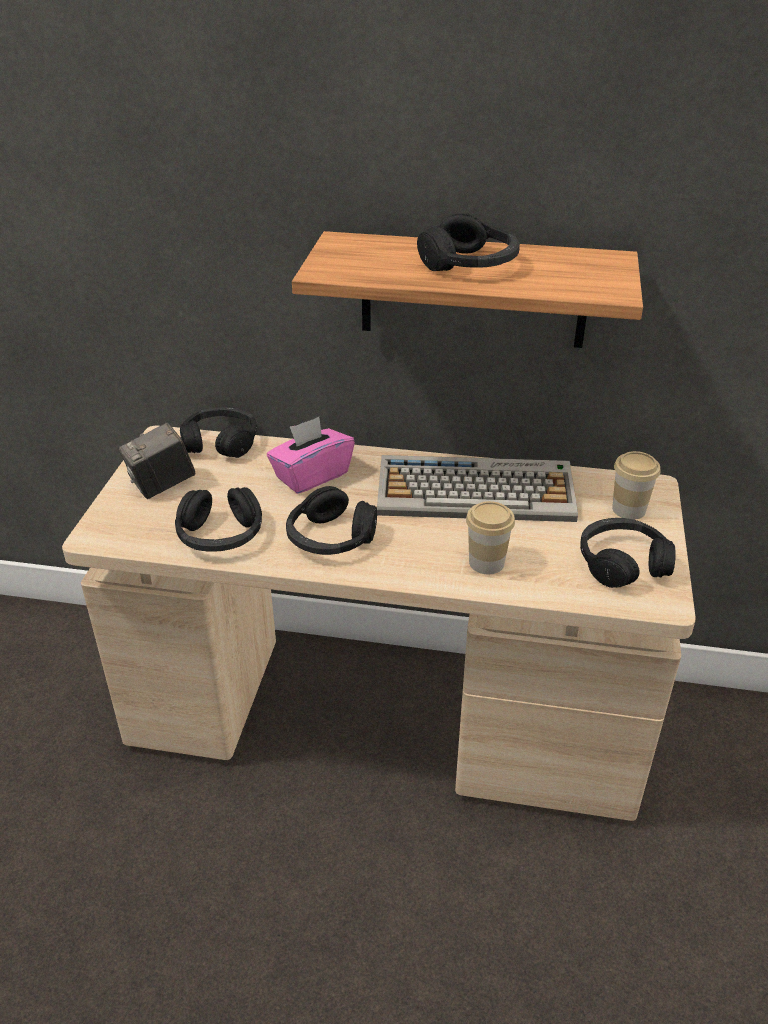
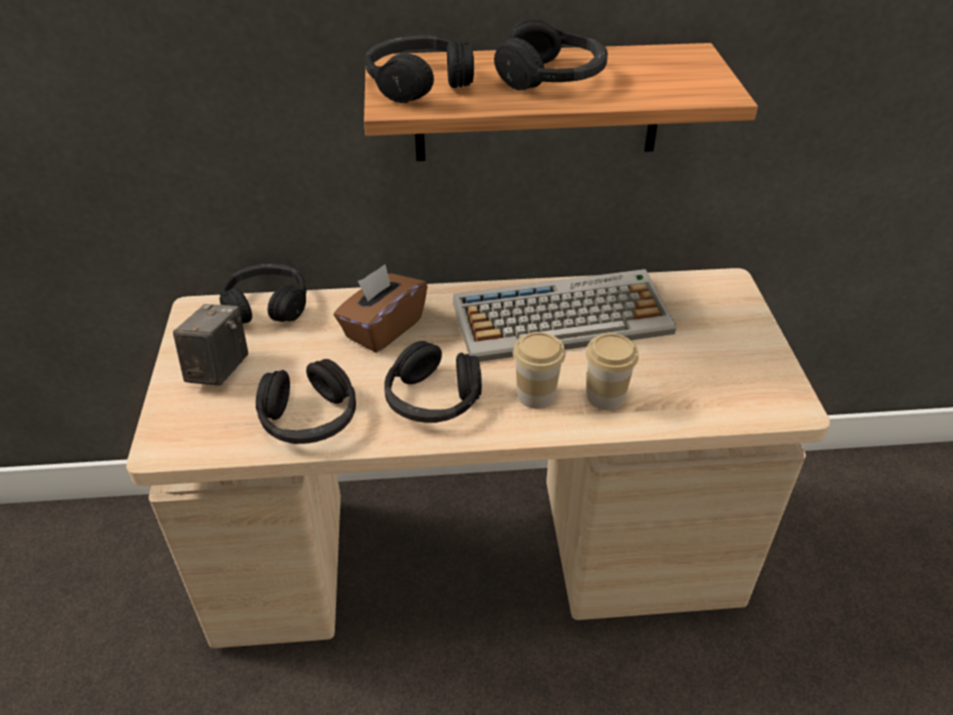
camera: 15 degrees left, 5 degrees up
(162, 485) = (219, 369): camera -> camera turned 150 degrees clockwise
(311, 475) = (383, 328): pink tissue box -> brown tissue box
(622, 563) = (737, 371): black headphones -> black headphones (419, 83)
(628, 509) = (718, 311): cup -> cup (536, 395)

